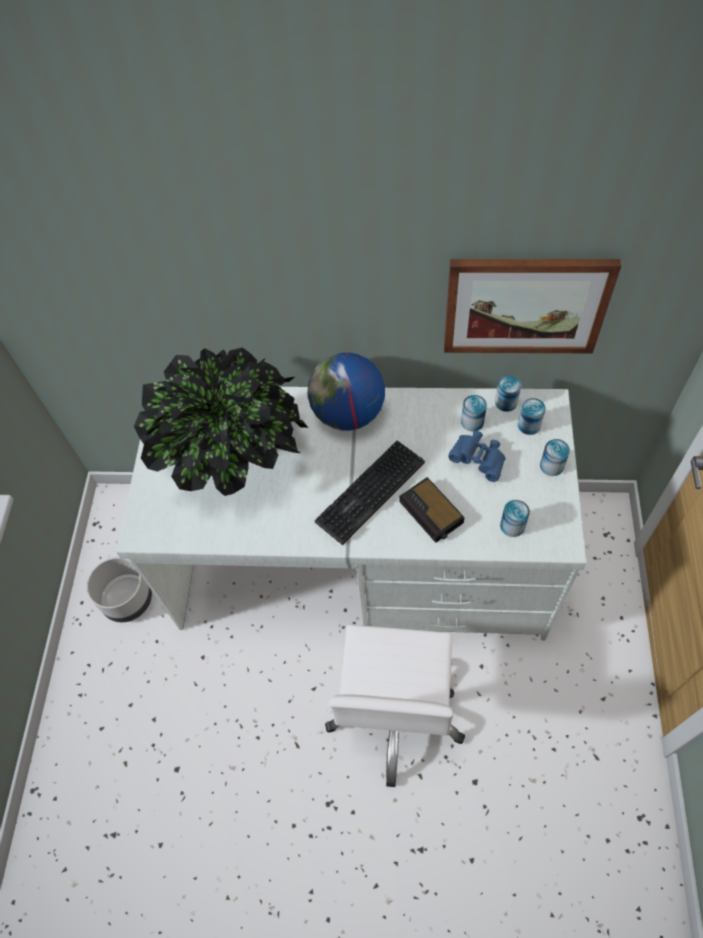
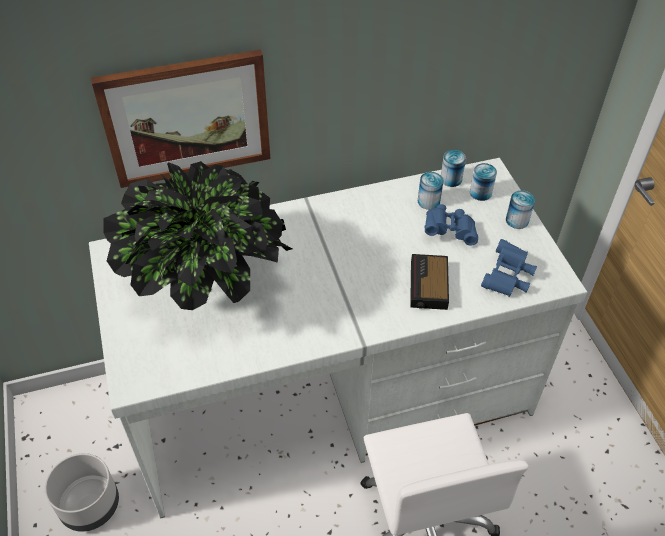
camera: 25 degrees left, 10 degrees down
(348, 414) = (307, 221): globe -> none
(371, 495) = (362, 285): keyboard -> none
(432, 513) = (428, 286): alarm clock -> alarm clock turned 60 degrees clockwise
(512, 525) = (507, 278): can -> blue binoculars
(525, 305) = (460, 71): picture -> picture (187, 118)

